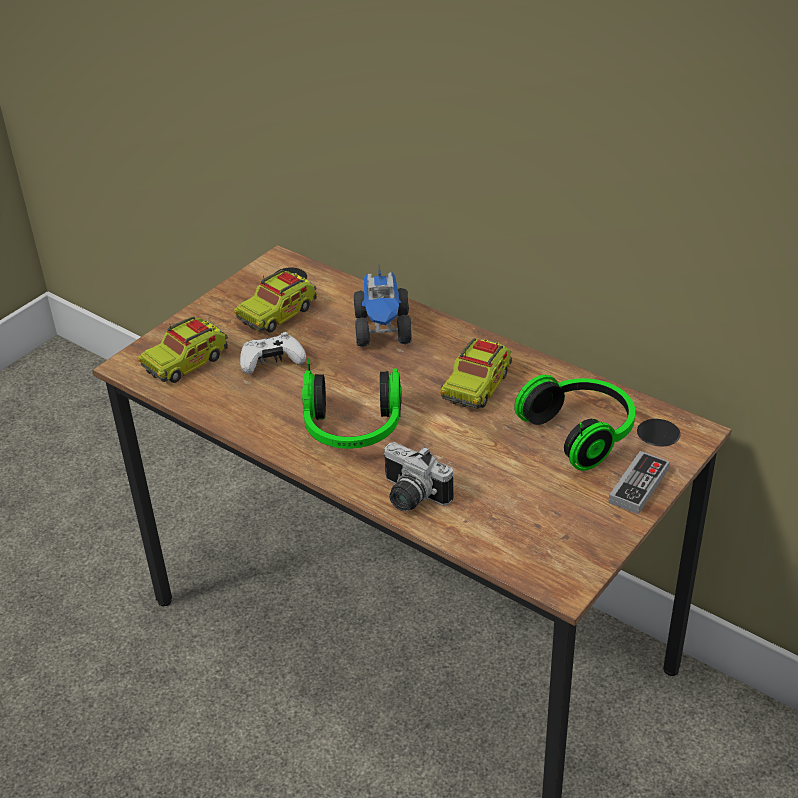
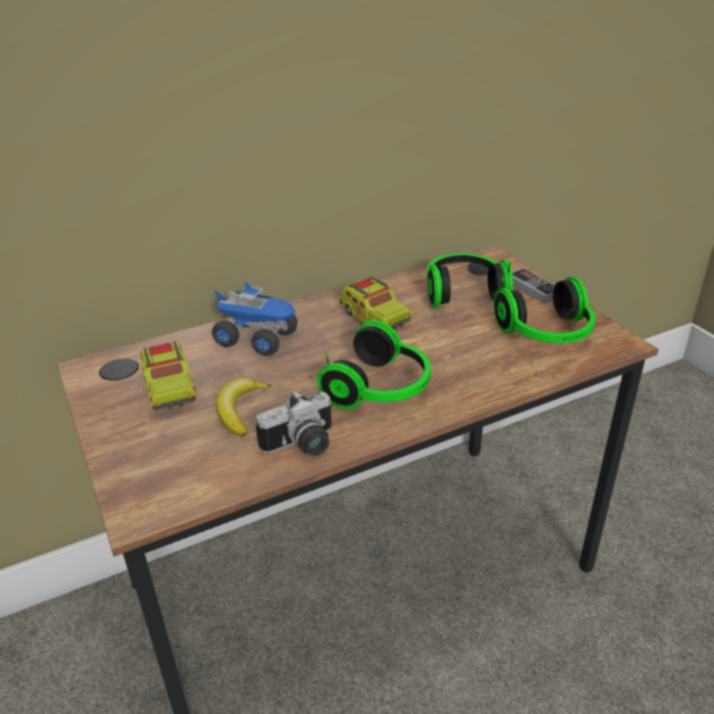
camera: 65 degrees left, 5 degrees down
(186, 362) = (180, 467): toy truck -> none
(272, 362) = (240, 410): white game controller -> banana
(410, 497) = (488, 382): camera -> camera (302, 446)
(537, 519) = (547, 334): none -> headphones

